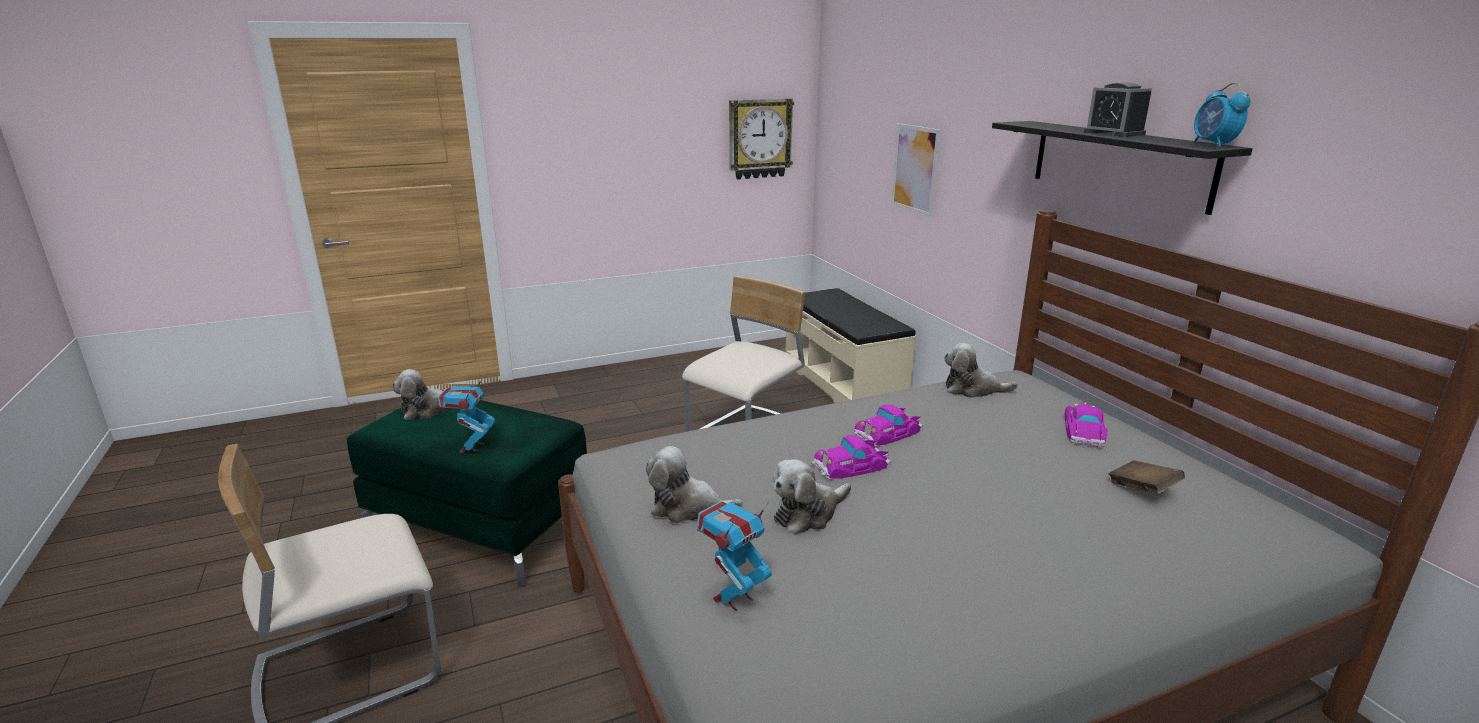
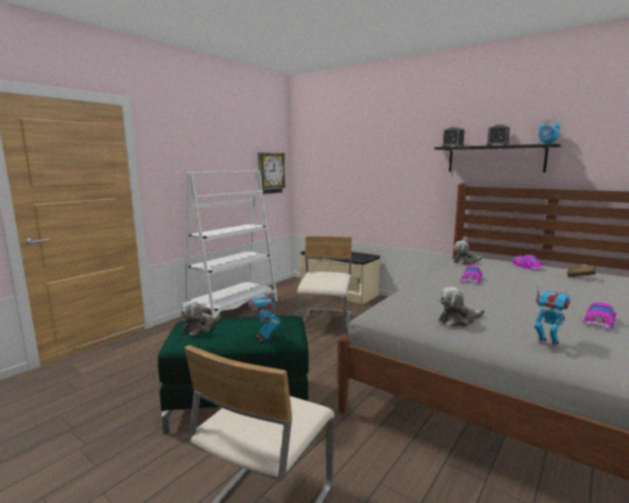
camera: 30 degrees left, 10 degrees down
(644, 375) = (233, 308): none -> white bookcase
(733, 598) = (547, 343): toy robot -> toy robot turned 120 degrees clockwise
(808, 513) = (507, 309): plush toy -> none
(851, 465) = (484, 291): toy car -> toy car (599, 320)
(915, 169) = (369, 178): picture -> none
(1033, 124) = (452, 146): none -> alarm clock

